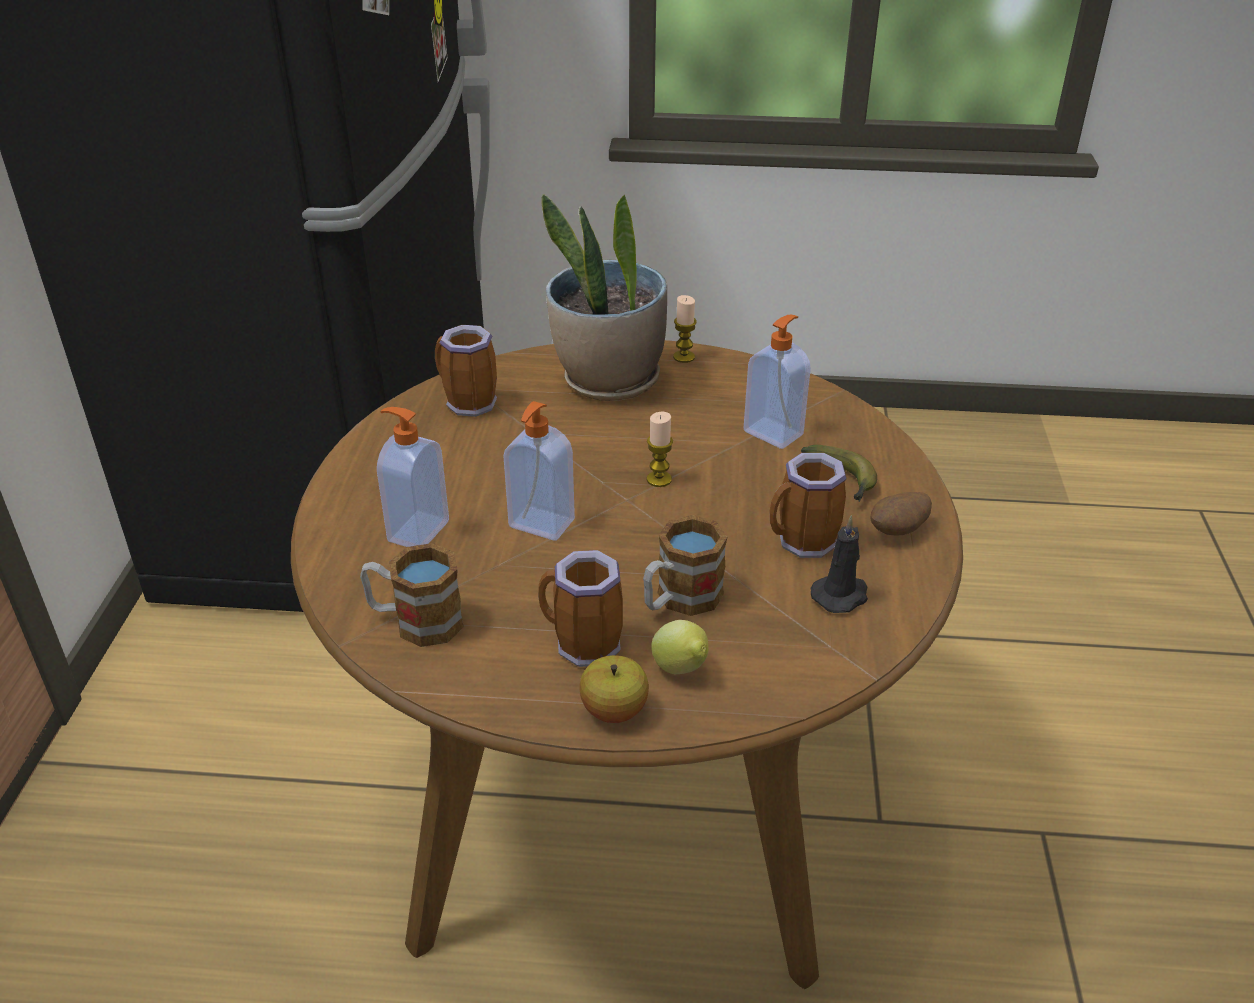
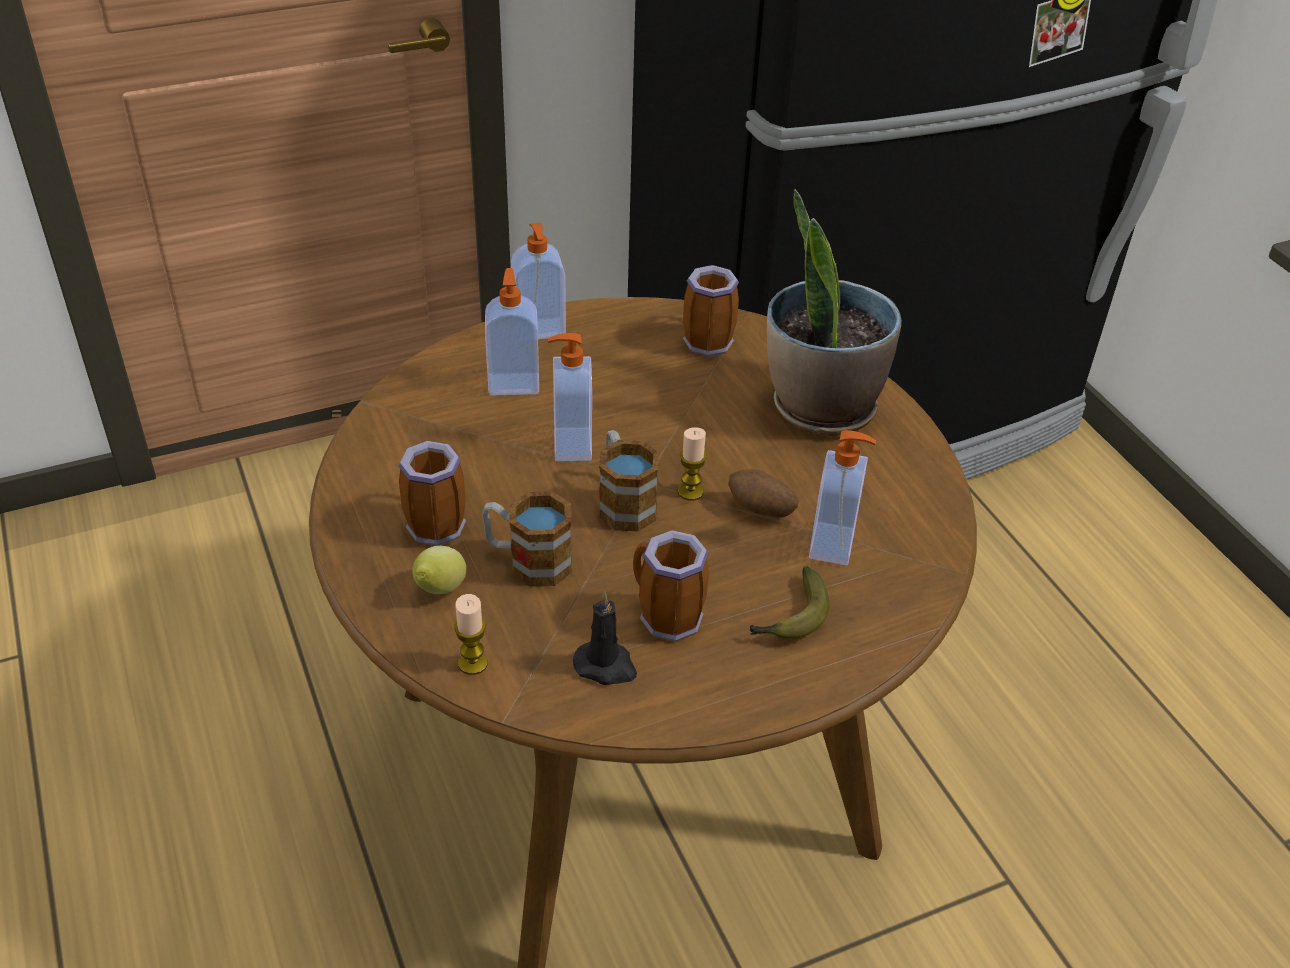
camera: 60 degrees right, 5 degrees up
(352, 490) = (539, 331): none -> soap dispenser
(415, 621) = (408, 426): mug -> mug (623, 501)
(614, 710) = (370, 567): apple -> none
(684, 357) = (910, 440): candle -> candle (473, 663)
(898, 532) = (737, 683): potato -> potato (760, 510)

